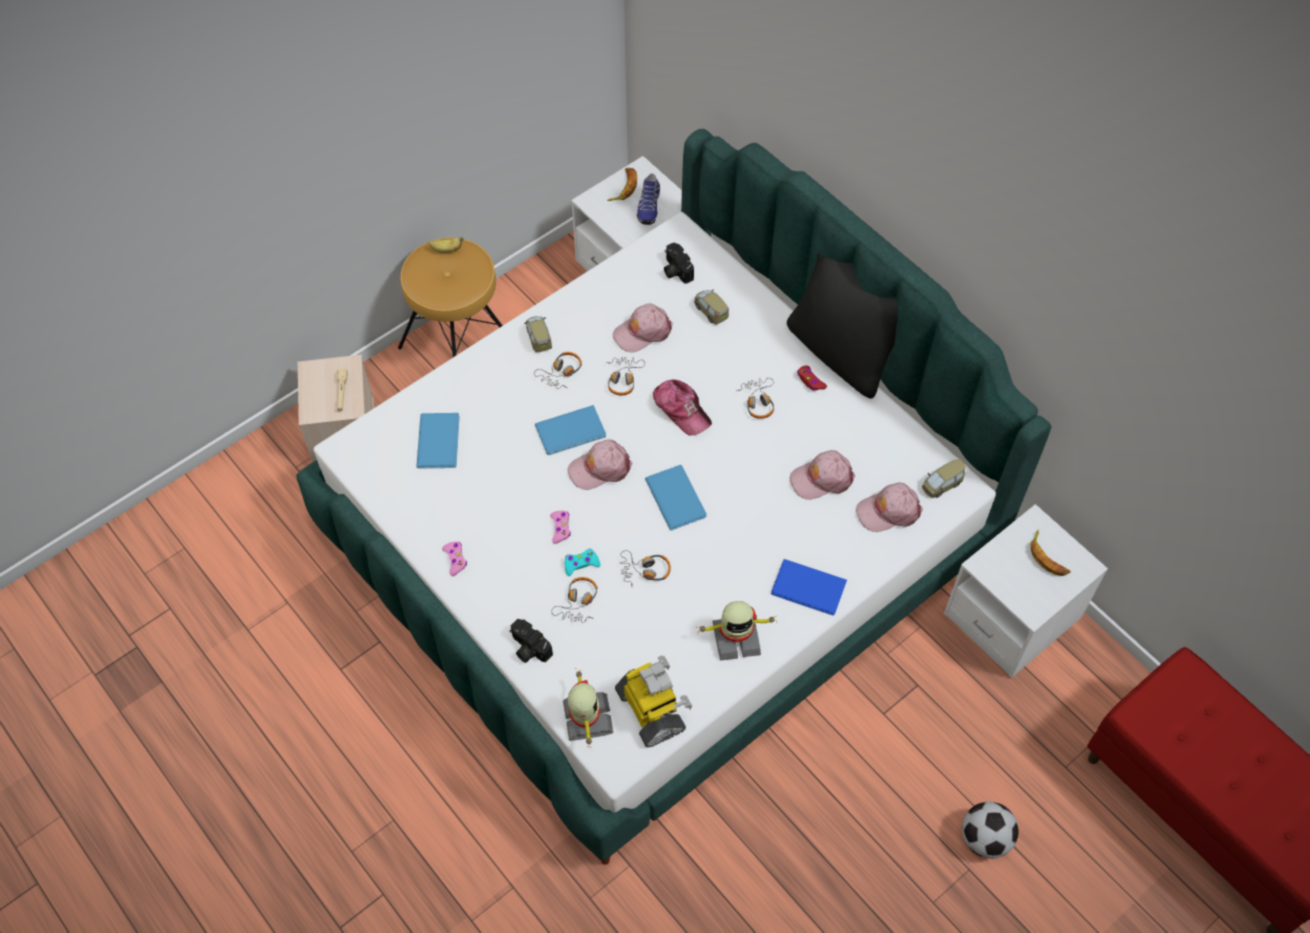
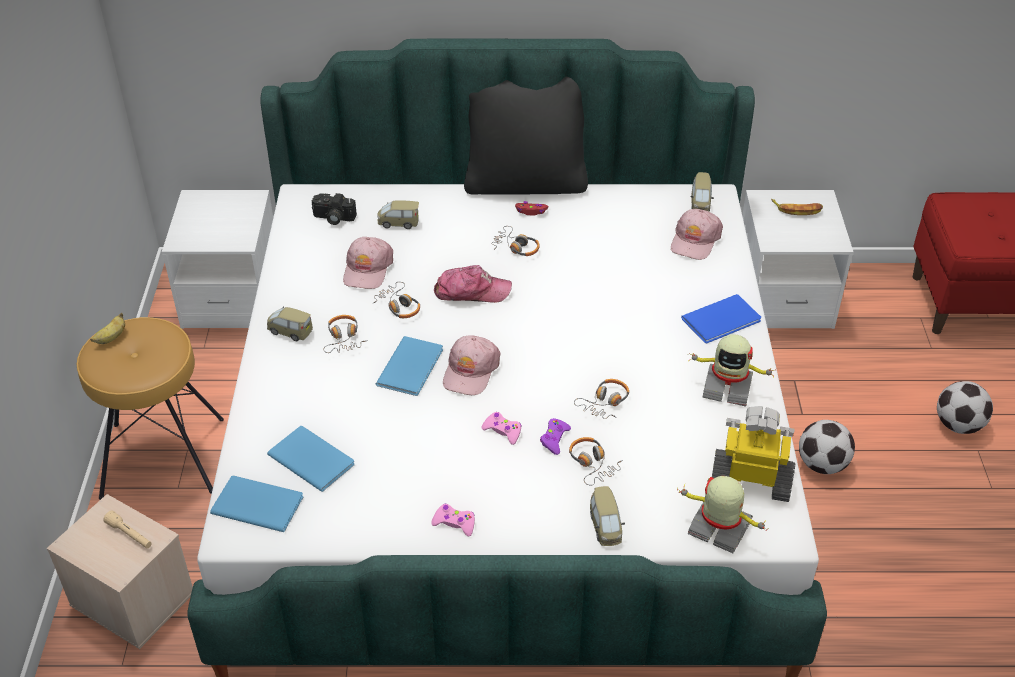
camera: 50 degrees left, 15 degrees down
(528, 648) = (605, 526): camera -> toy car
(581, 564) = (554, 439): turquoise game controller -> purple game controller
(623, 187) = (195, 216): banana -> none
(648, 207) = (234, 215): shoe -> none
(676, 496) = (552, 342): blue book -> blue book (256, 503)
(736, 637) = (727, 387): toy robot -> toy robot turned 75 degrees clockwise
(821, 478) = (627, 256): pink cap -> none
(839, 760) = (822, 464): none -> football

